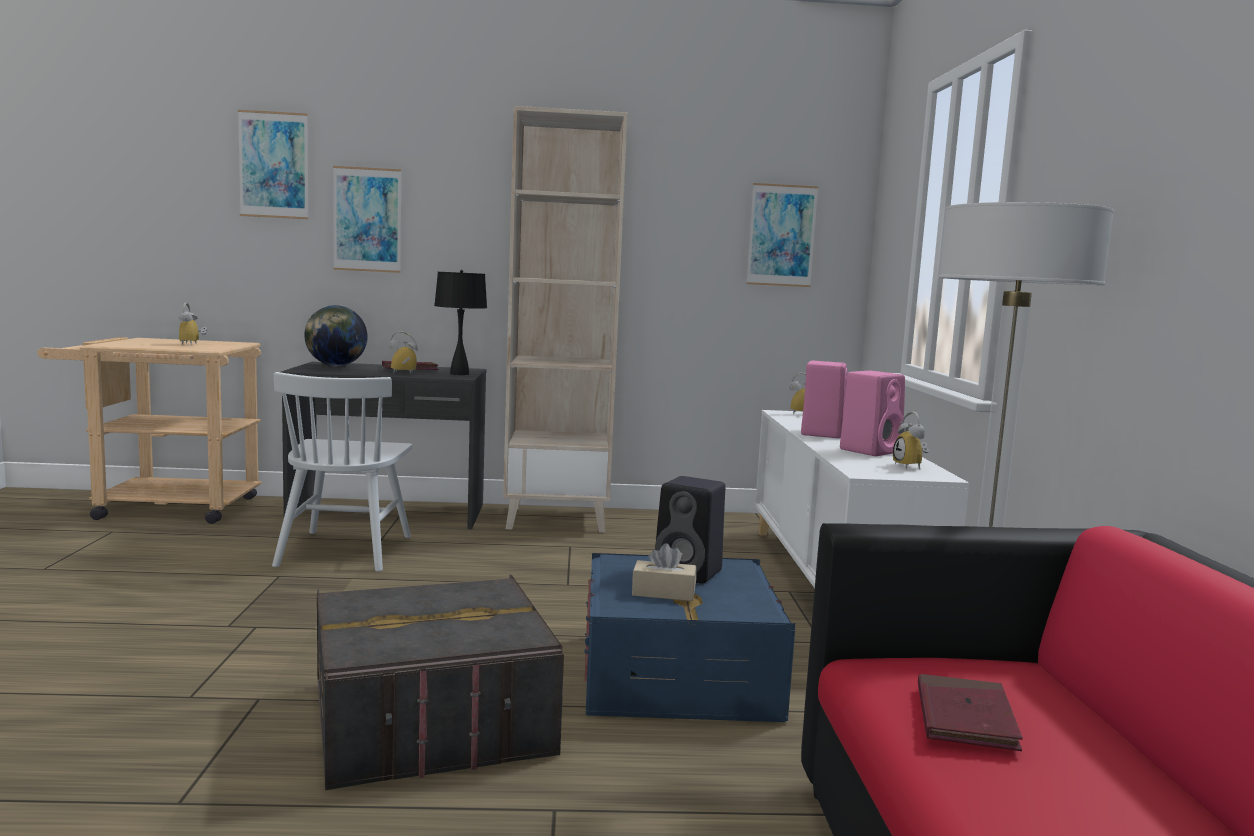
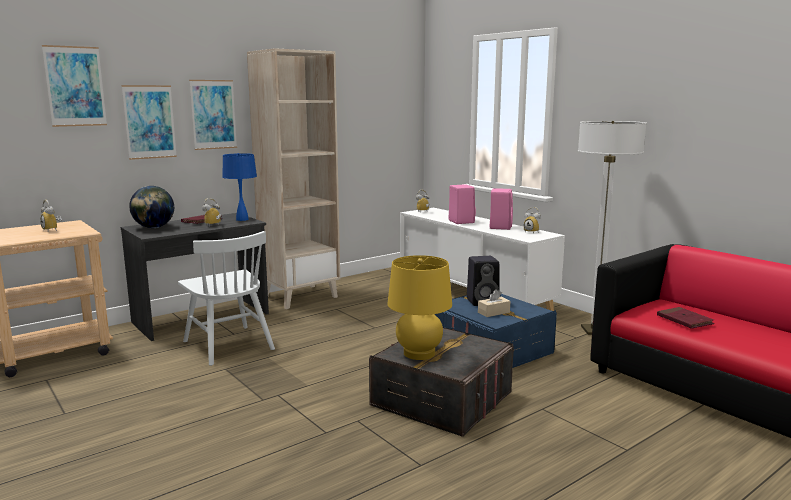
camera: 35 degrees left, 5 degrees up
(384, 610) = (419, 353): none -> yellow table lamp
(459, 374) = (242, 219): black table lamp -> blue table lamp
(781, 235) = (385, 112): picture -> picture (213, 114)

